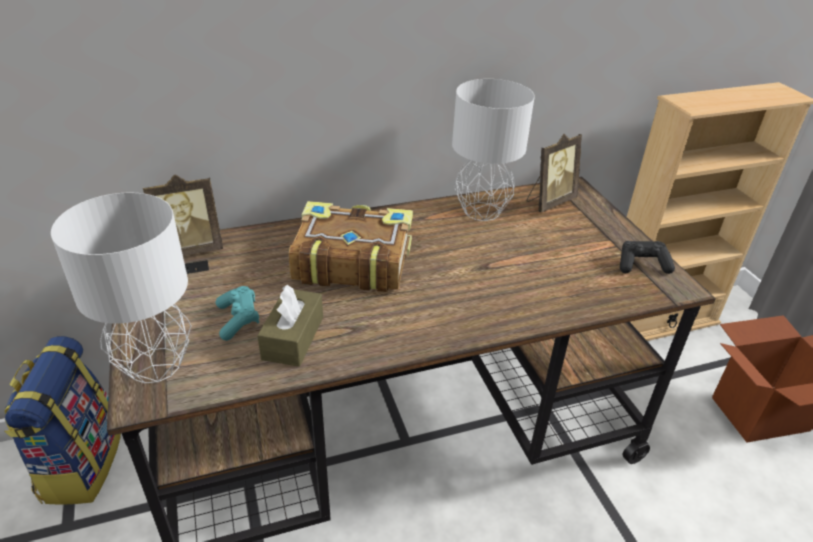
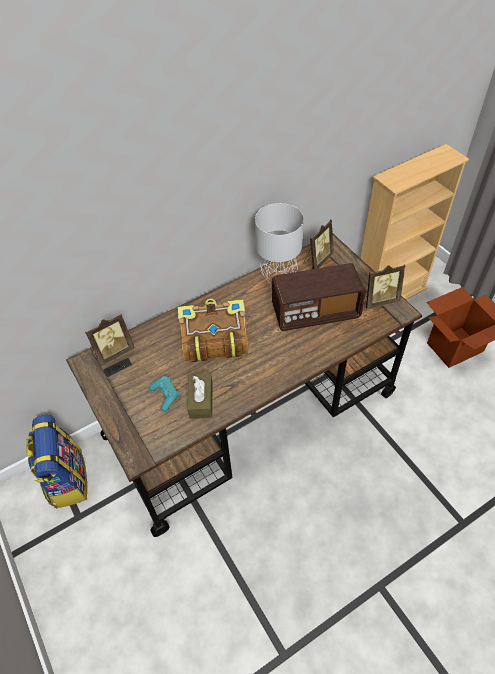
camera: 10 degrees left, 15 degrees up
(153, 364) = (133, 436): grey table lamp -> none
(528, 261) = (315, 312): none -> radio
(642, 265) = (379, 300): black game controller -> picture frame

